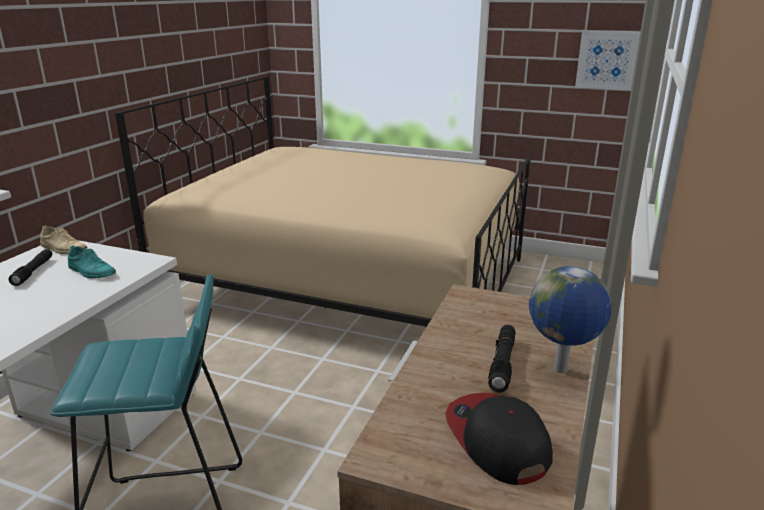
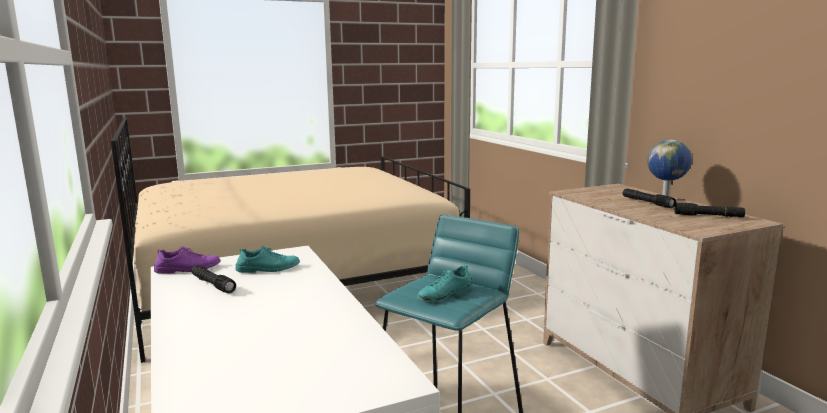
camera: 45 degrees left, 10 degrees down
(64, 249) = (188, 269): beige shoe -> purple shoe
(123, 368) = (444, 294): none -> turquoise shoe
(496, 440) = (708, 216): cap -> black flashlight
(607, 60) = (415, 83): picture -> none

